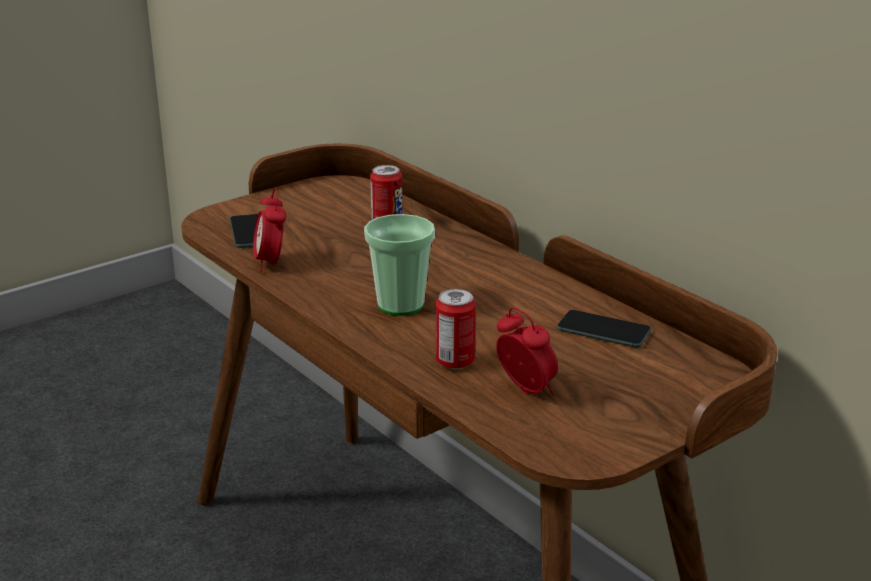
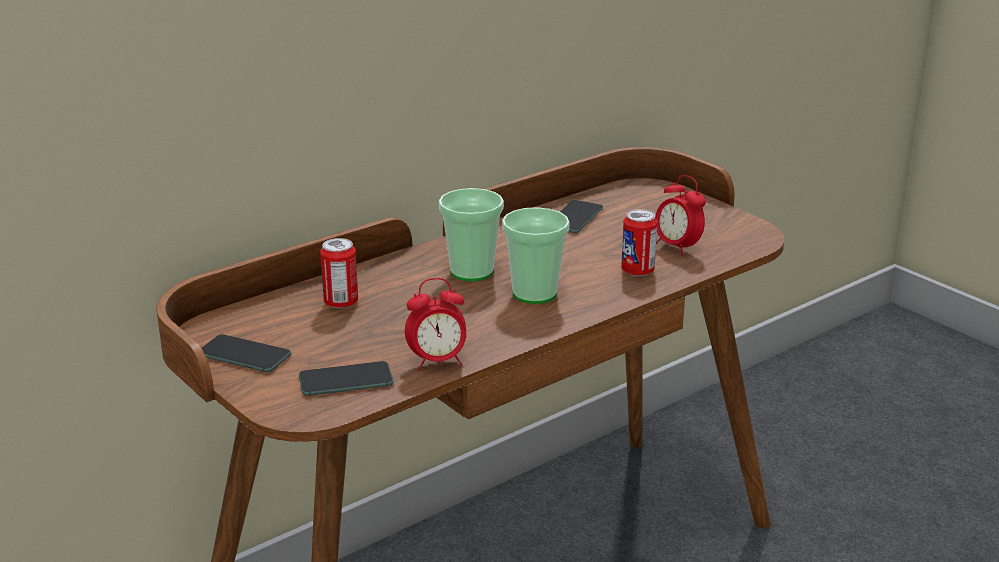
camera: 90 degrees left, 0 degrees up
(301, 197) = (244, 355): none -> phone
(451, 275) = (471, 272): none -> cup
(525, 391) = (677, 247): alarm clock -> alarm clock turned 90 degrees counterclockwise

